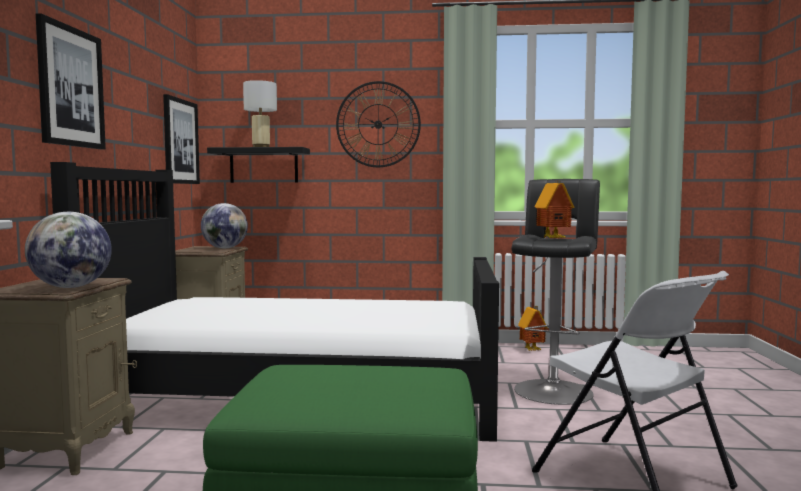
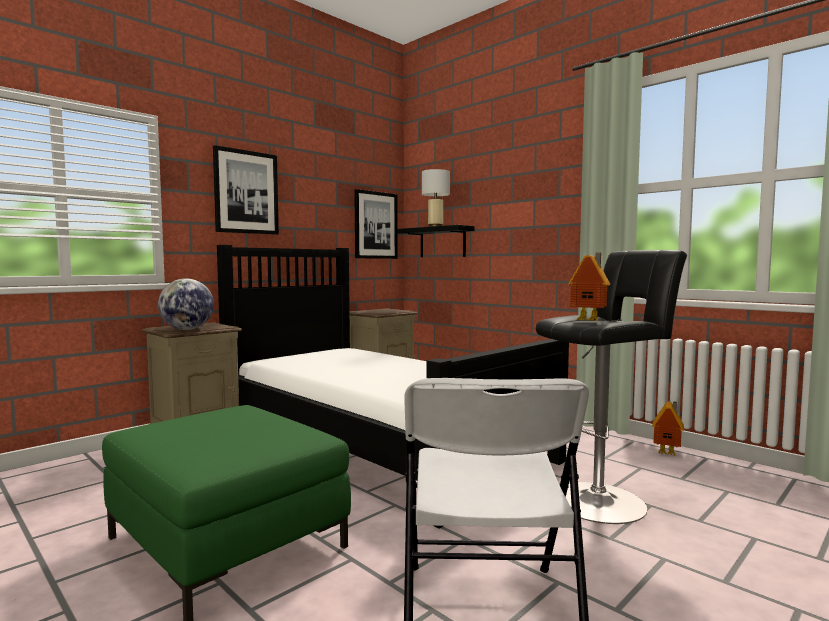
camera: 40 degrees right, 0 degrees up
(225, 248) = (394, 311): globe -> none
(378, 124) = (529, 199): wall clock -> none

